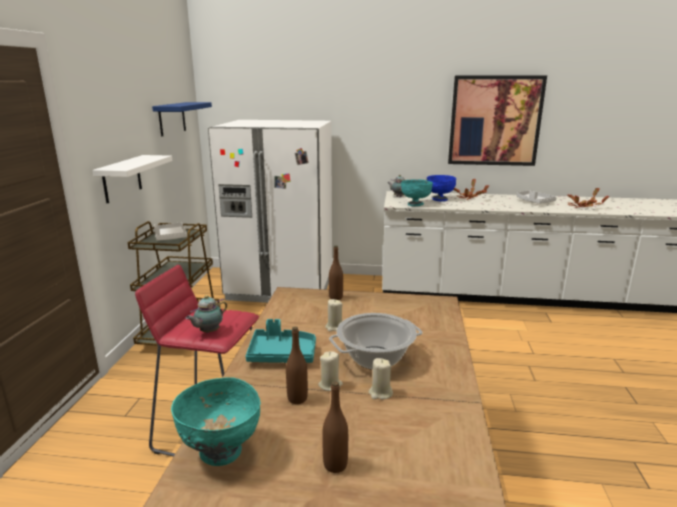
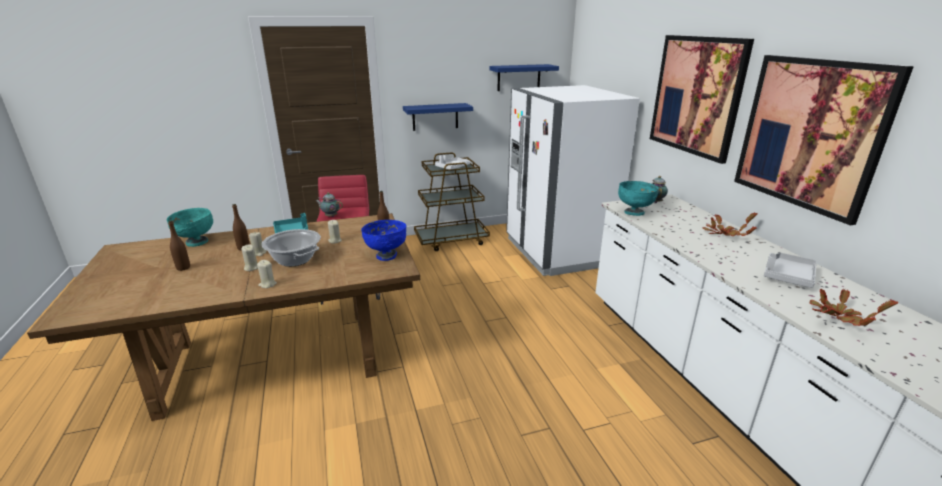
camera: 65 degrees right, 5 degrees up
(122, 178) = (435, 117): white shelf -> blue shelf
(393, 110) = (696, 96): none -> picture
(439, 199) = (681, 220): blue bowl -> blue bowl (386, 256)
(442, 382) = (267, 284): none -> beige candle

